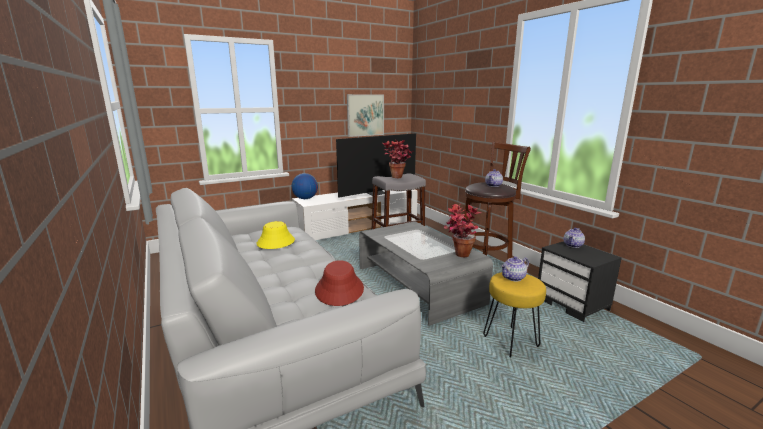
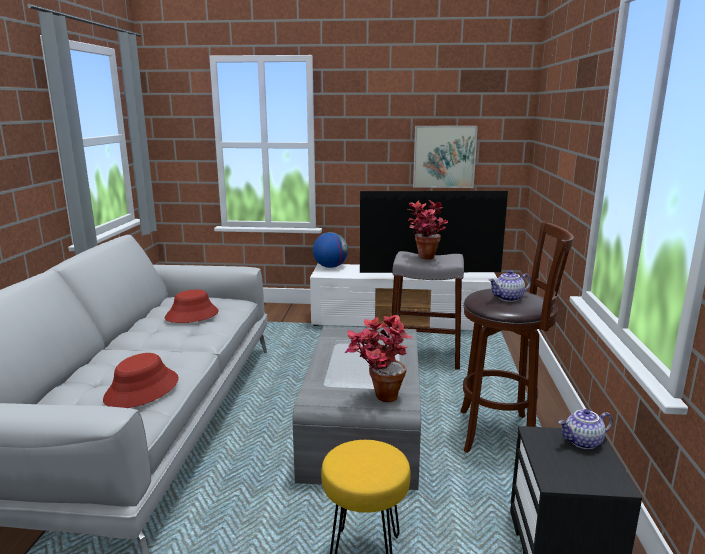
camera: 35 degrees right, 0 degrees up
(275, 242) = (192, 315): yellow hat -> red hat
(513, 278) = (368, 455): teapot -> none

